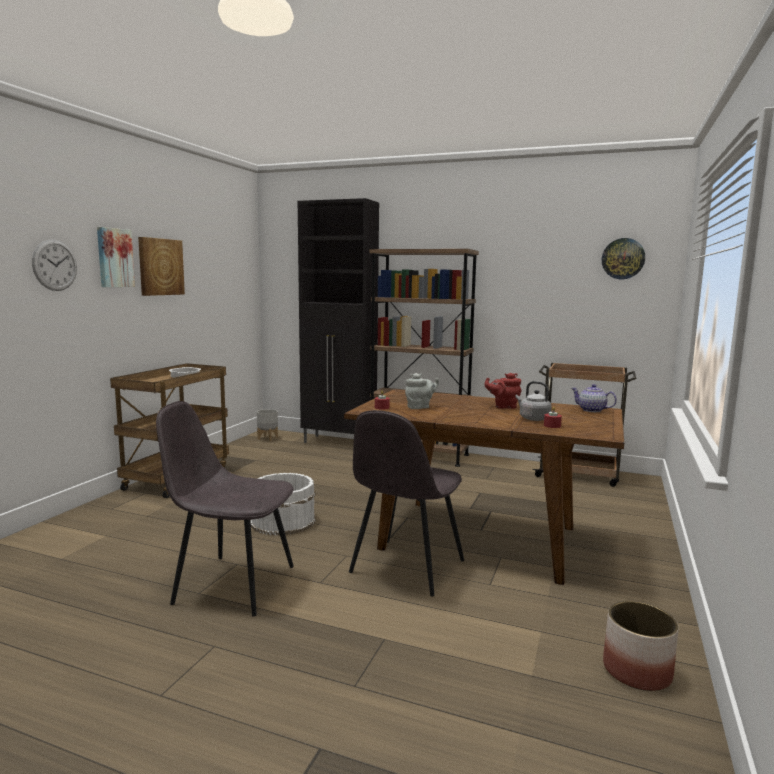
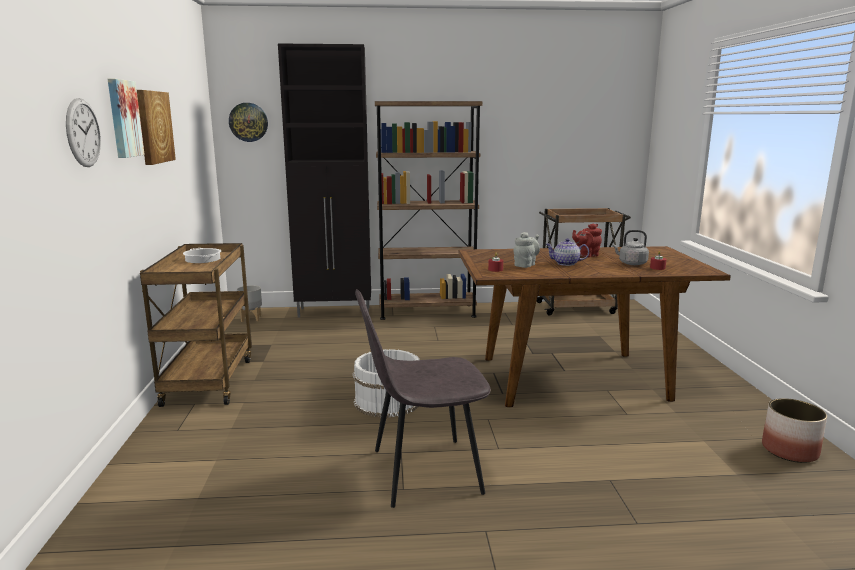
camera: 25 degrees left, 5 degrees up
(406, 568) = (550, 417): grey chair -> none
(592, 410) = (652, 250): teapot -> teapot (566, 263)
(623, 258) = (604, 110): wall clock -> wall clock (248, 122)

